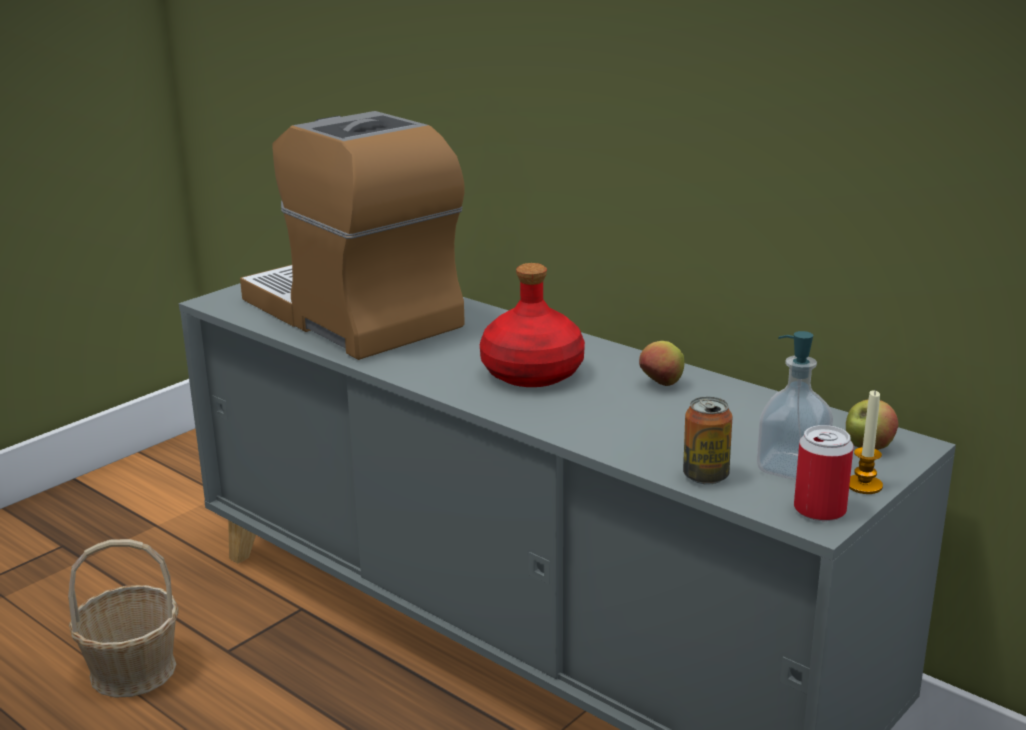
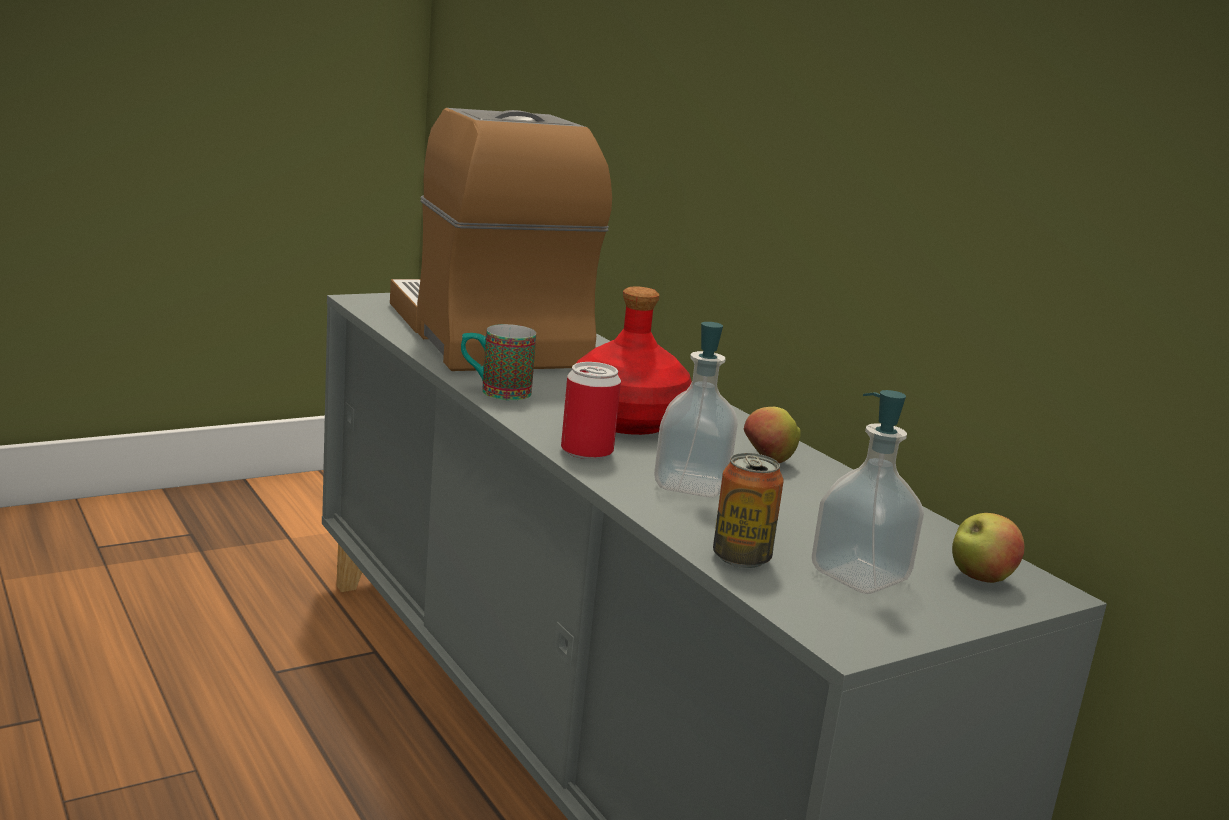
camera: 15 degrees right, 5 degrees down
(132, 670) = (171, 664): basket -> none
(410, 372) = (494, 392): none -> mug
(624, 422) = (691, 485): none -> soap dispenser
(819, 510) = (860, 628): can -> can (587, 451)
(864, 485) = (942, 616): candle -> none

